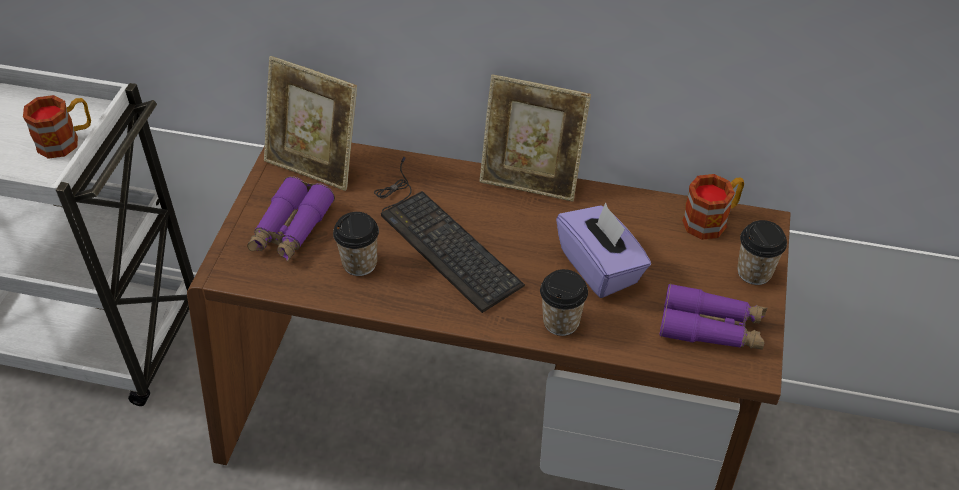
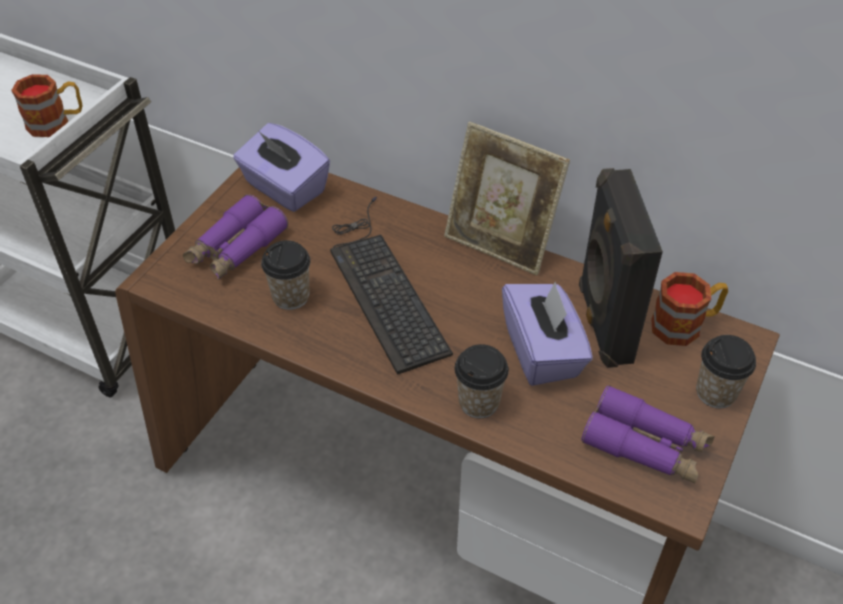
camera: 15 degrees right, 0 degrees up
(315, 165) = (284, 188): picture frame -> purple tissue box
(642, 232) = (602, 323): none -> black speaker

